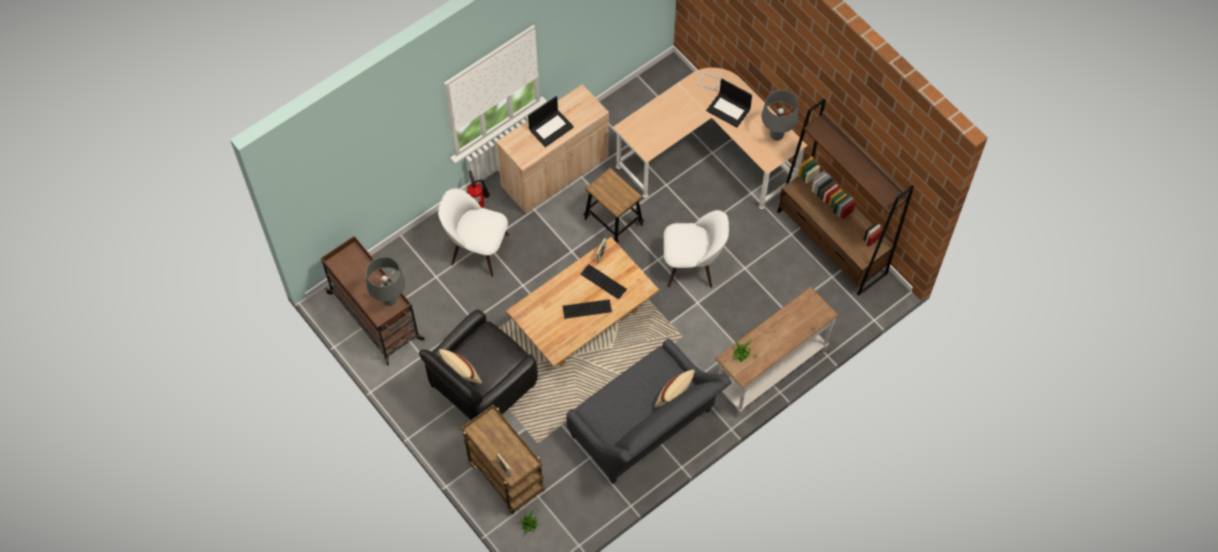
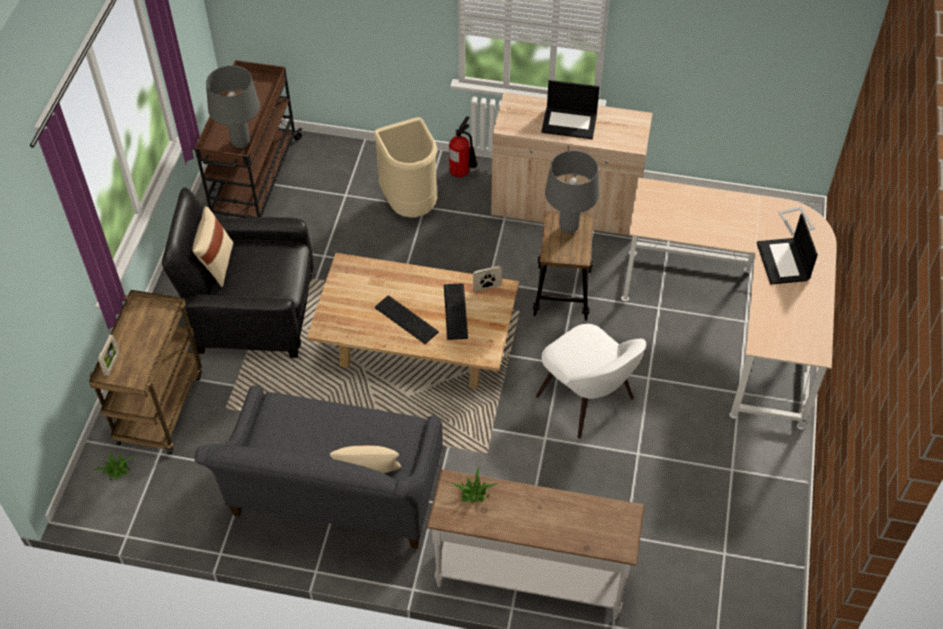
camera: 50 degrees right, 10 degrees down
(477, 248) = (410, 204): white chair -> beige trash can
(777, 135) = (806, 329): grey table lamp -> grey table lamp (569, 227)
(832, 243) = (768, 521): brown bookcase -> none

